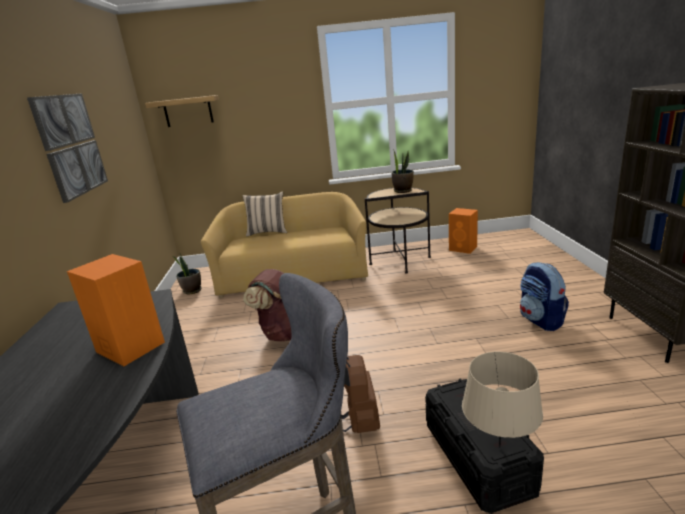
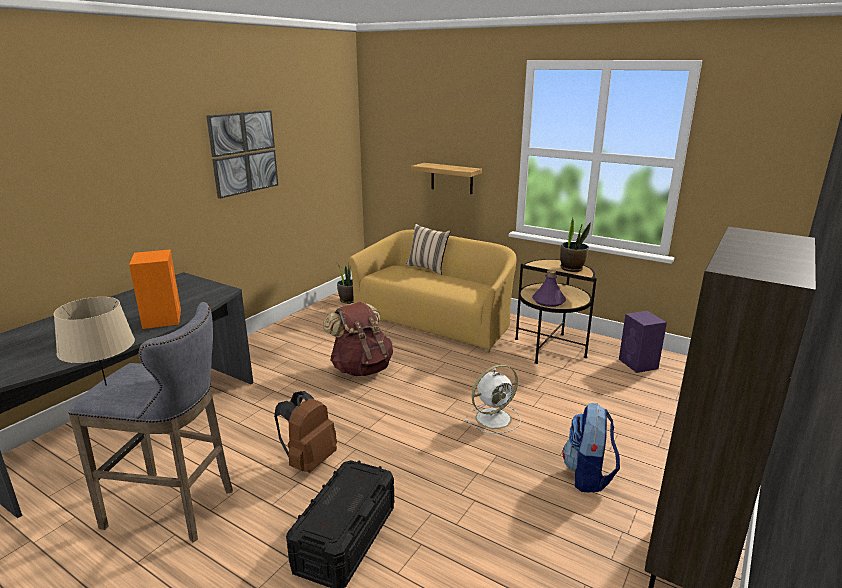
camera: 35 degrees right, 0 degrees up
(188, 111) = (394, 130): shelf -> shelf (451, 178)
(402, 220) = (548, 301): none -> purple bottle
(437, 317) = (494, 418): none -> white fan
(463, 248) = (638, 364): orange speaker -> purple speaker
(499, 447) = (320, 525): beige table lamp -> beige table lamp (105, 385)

